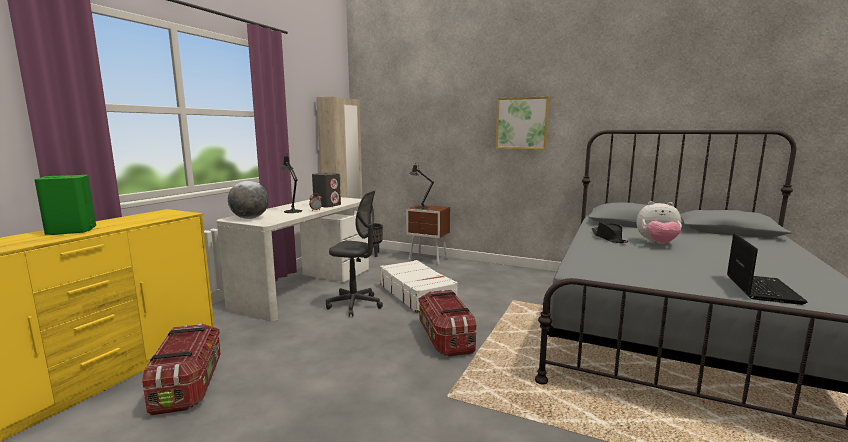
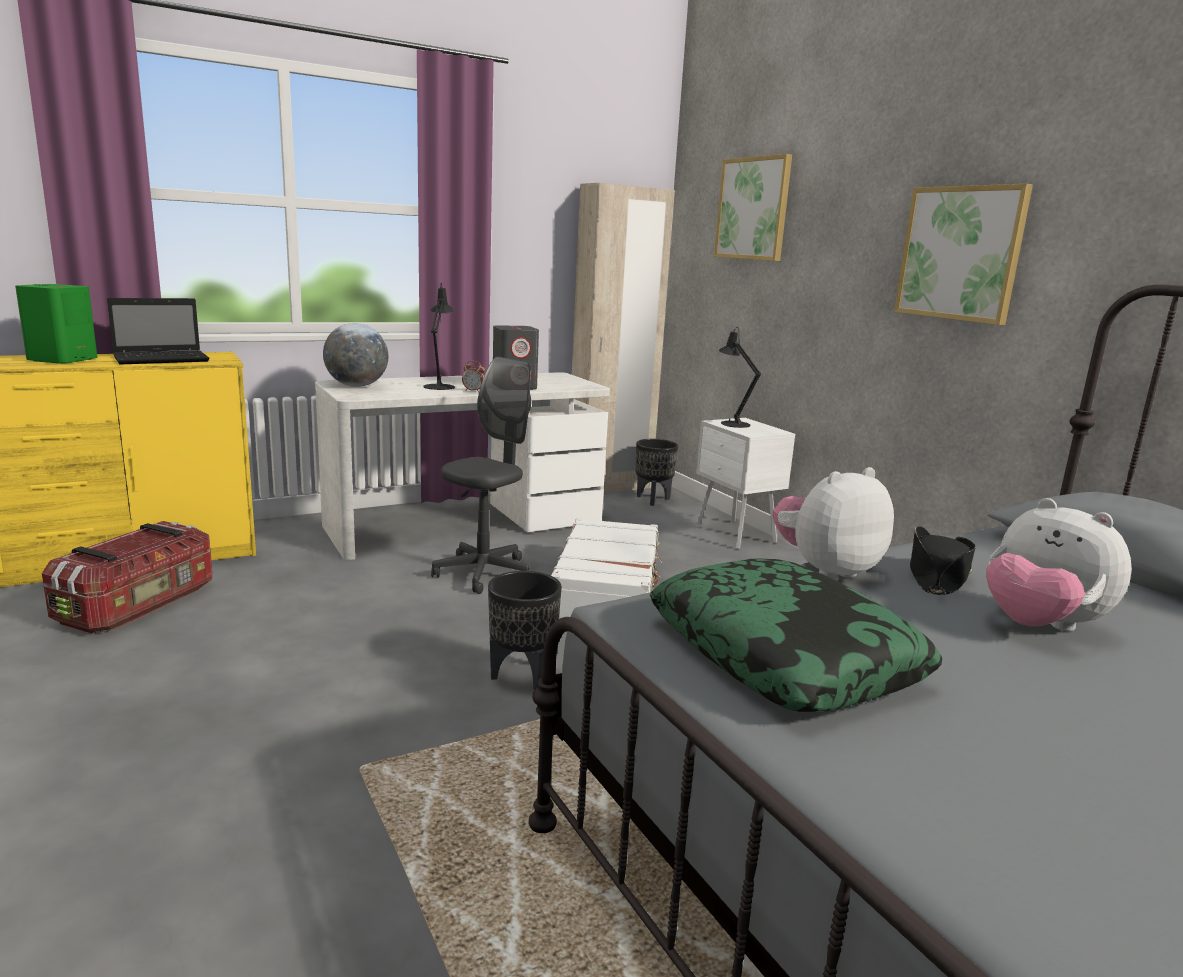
camera: 35 degrees right, 5 degrees up
(355, 305) = (484, 573): grey office chair -> grey office chair turned 105 degrees counterclockwise
(406, 108) = (753, 209): none -> picture
(428, 260) = (735, 536): brown nightstand -> white nightstand
(445, 338) = (522, 677): storage box -> black planter
(584, 245) = (825, 570): none -> plush toy
(635, 269) = (783, 654): none -> pillow
(760, 289) = (996, 835): laptop -> laptop (163, 359)

